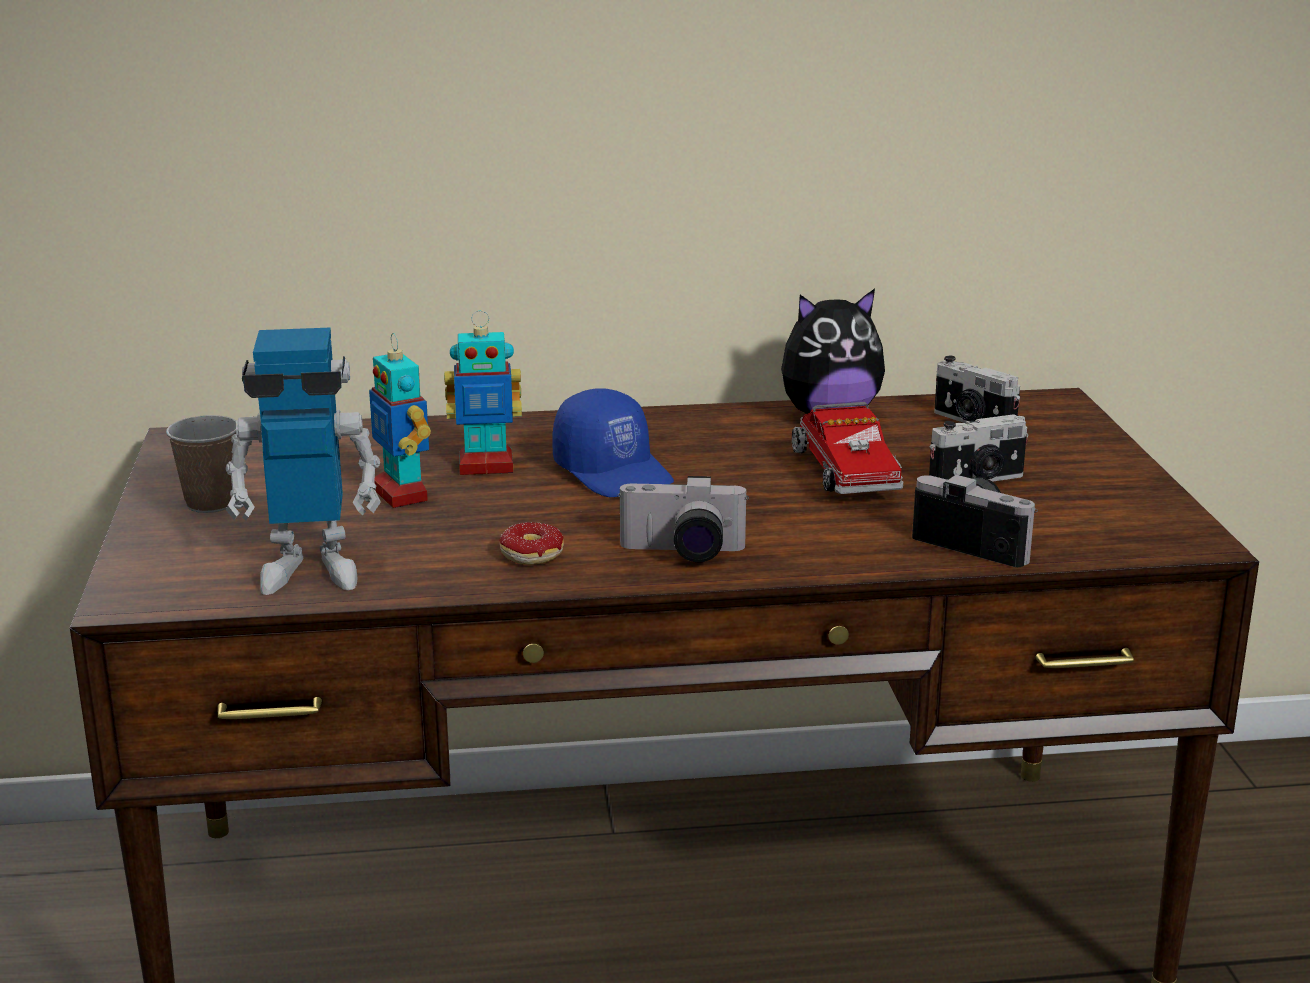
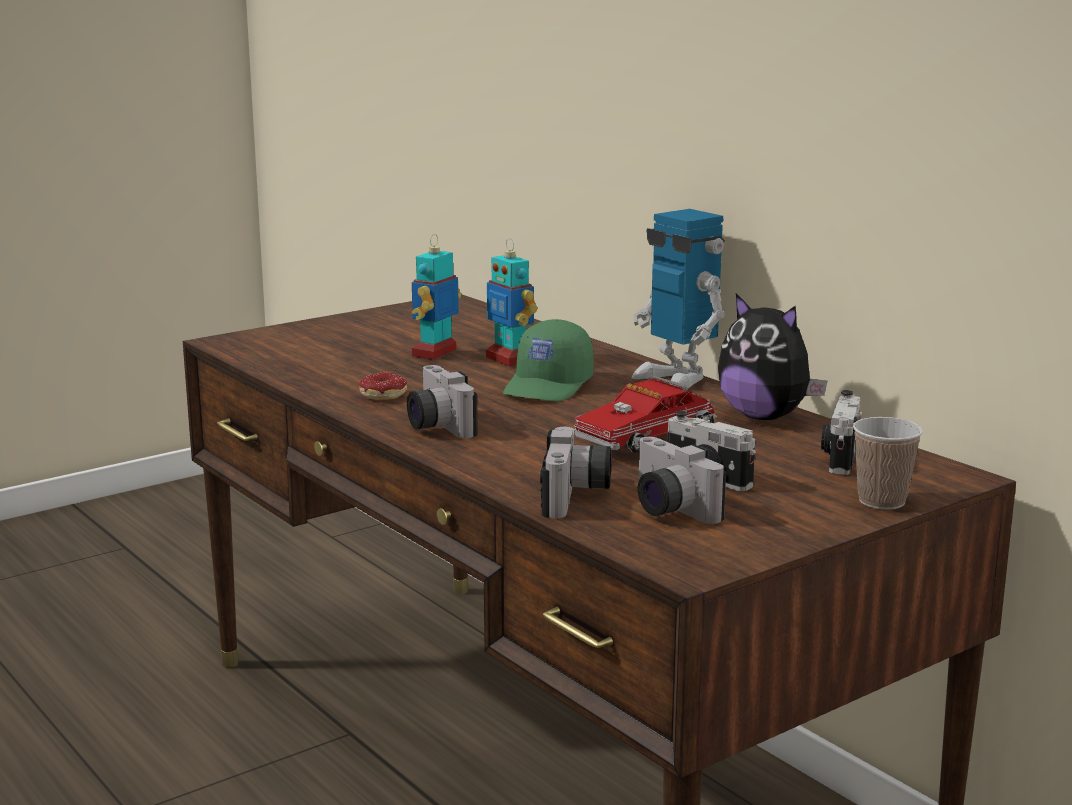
camera: 60 degrees right, 5 degrees down
(211, 503) = (366, 325): cup -> cup (881, 501)
(310, 570) = (301, 360): toy robot -> toy robot (676, 378)
(615, 472) = (549, 386): blue cap -> green cap
(1042, 515) = (665, 509): none -> camera

